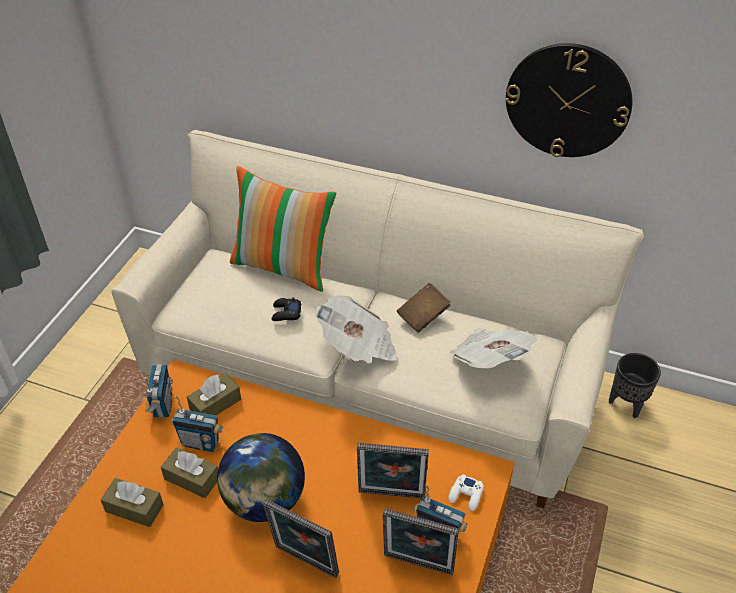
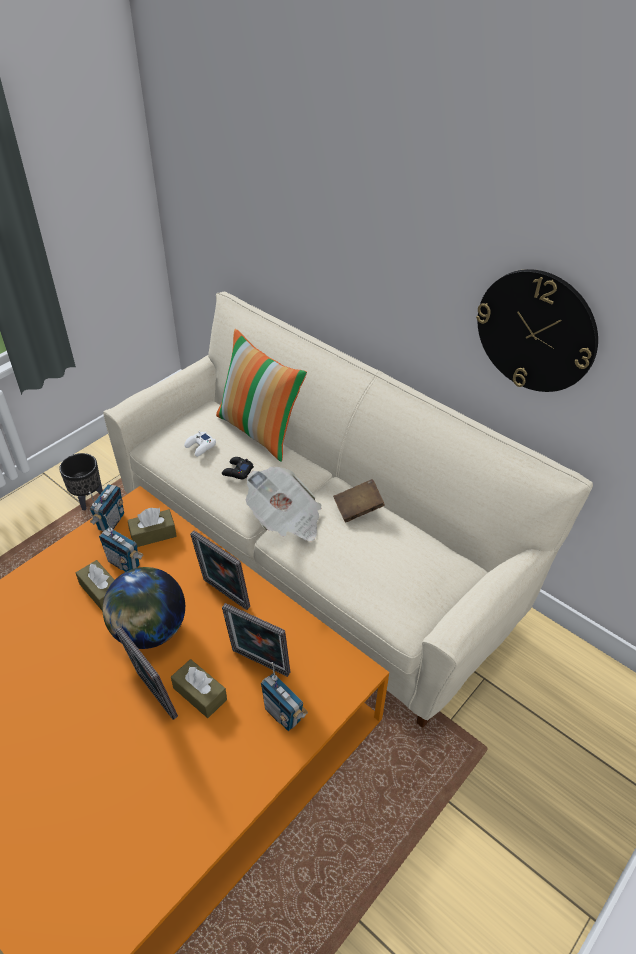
camera: 20 degrees right, 0 degrees up
(134, 508) = (44, 600): brown tissue box -> brown tissue box (200, 693)
(417, 566) = (249, 736): picture frame -> picture frame (223, 595)
(466, 495) = (327, 687): white game controller -> white game controller (200, 446)
(490, 360) = (399, 567): newspaper -> none
(625, 404) = (554, 656): black planter -> black planter (87, 499)

